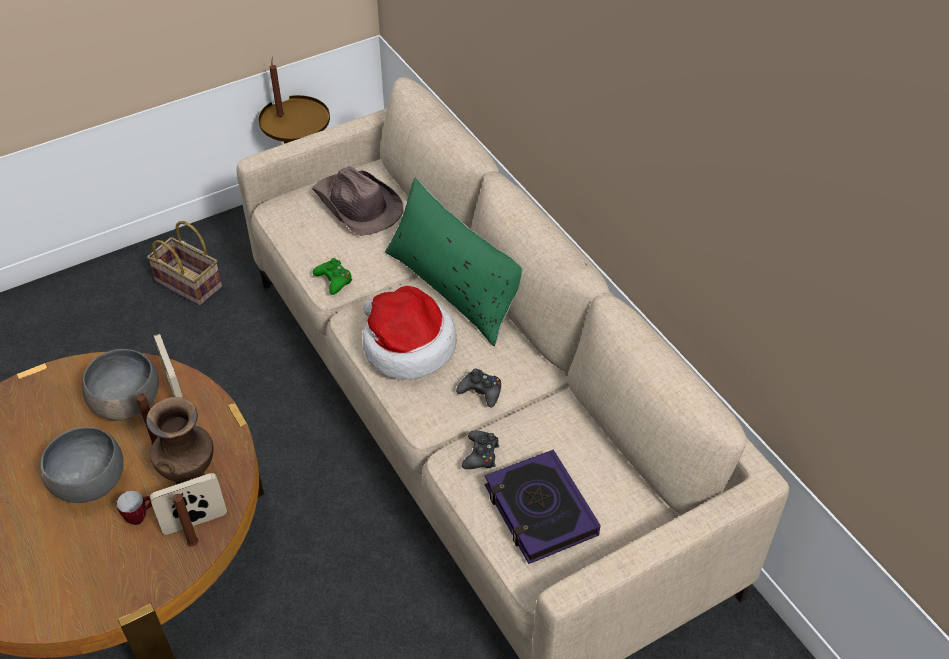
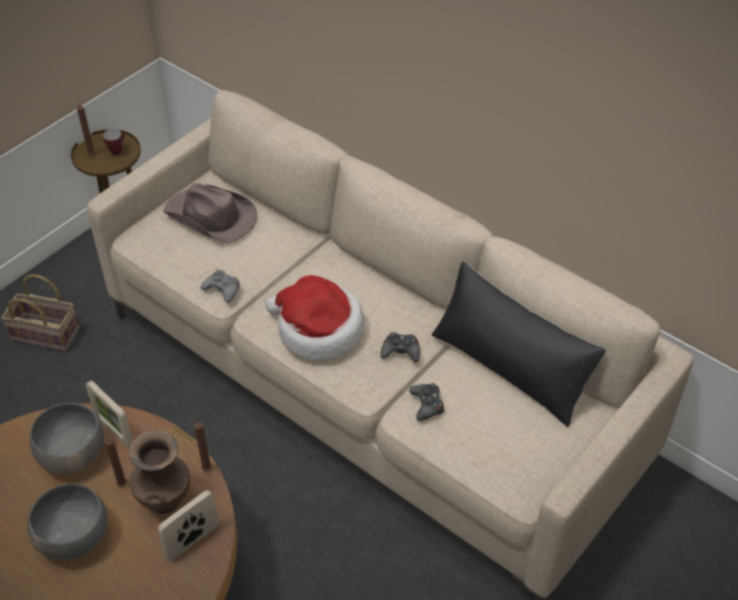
camera: 20 degrees left, 0 degrees up
(140, 517) = (138, 553): mug -> mug (117, 150)
(192, 545) = (200, 563): brown candle -> brown candle (206, 470)
(334, 280) = (222, 289): green game controller -> grey game controller
(454, 287) = (333, 268): green pillow -> none
(540, 511) = (499, 437): book -> none
(589, 440) = (510, 367): none -> black pillow

